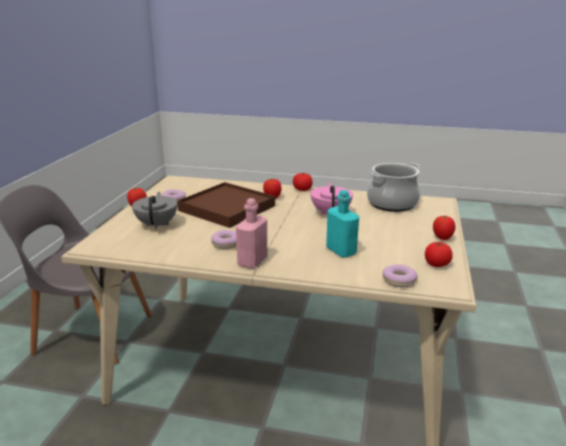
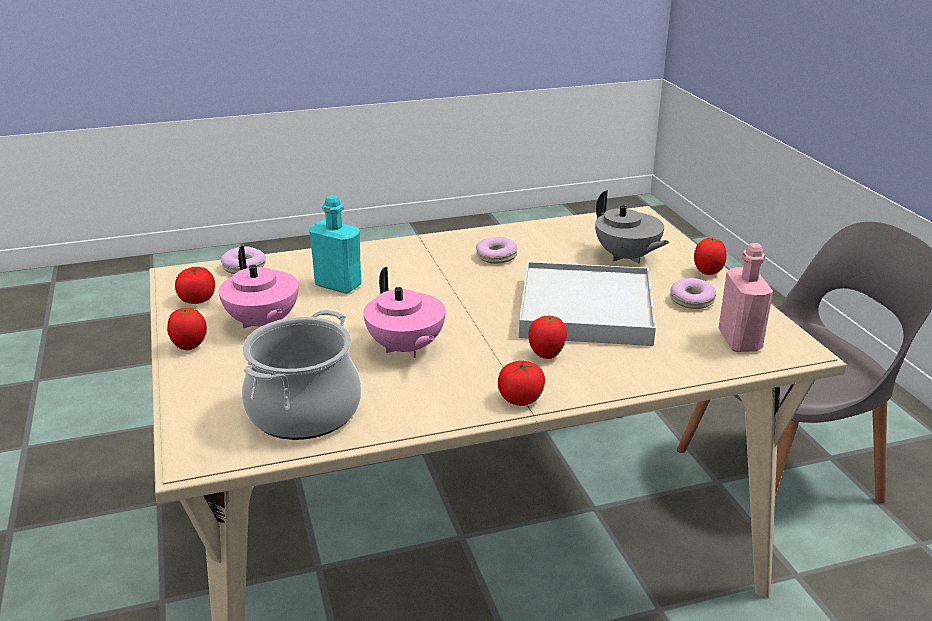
camera: 150 degrees right, 5 degrees up
(226, 208) = (586, 310): brown tray -> white tray
(252, 261) = (435, 246): pink bottle -> pink bottle (739, 341)
(398, 240) = (262, 323): none -> pink teapot

